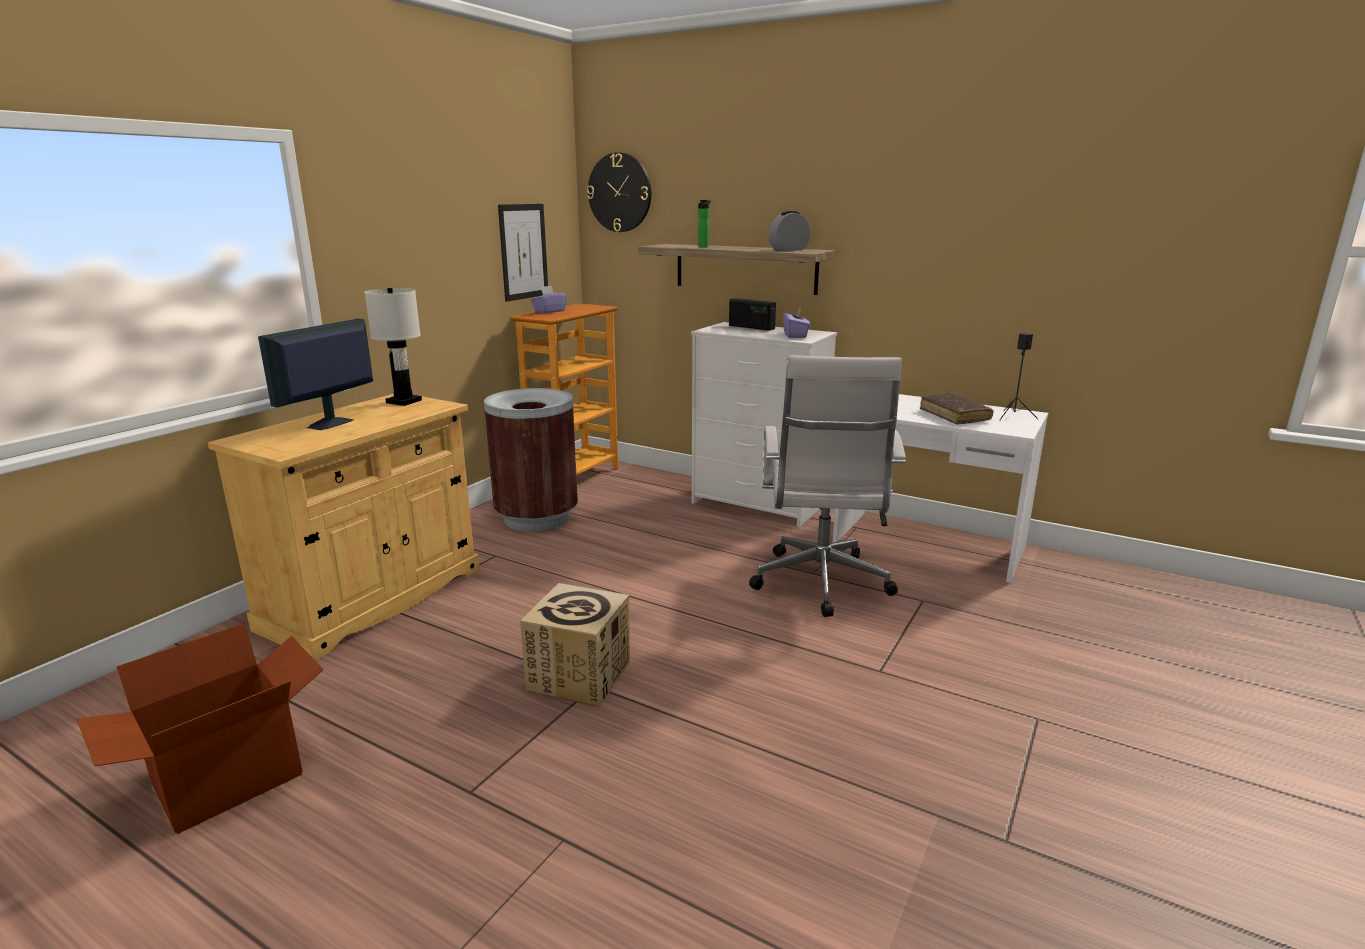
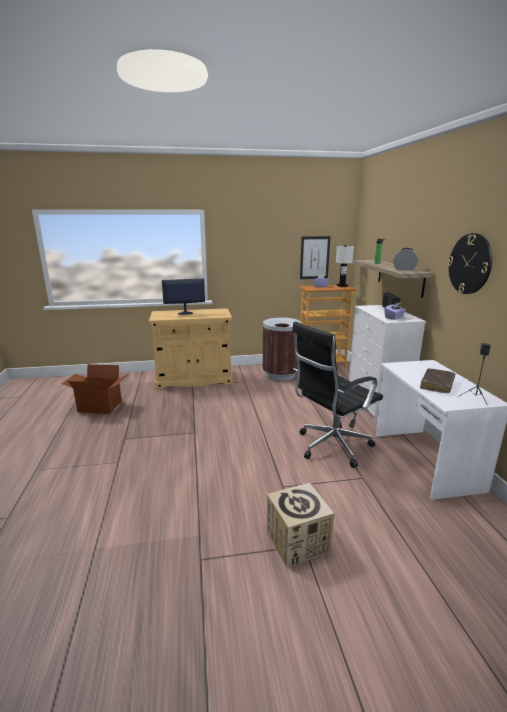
camera: 50 degrees right, 0 degrees up
(403, 401) = (219, 311): white table lamp -> white table lamp (342, 286)
(580, 676) = (196, 428): cardboard box -> cardboard box (297, 541)
(620, 192) = (367, 232): wall clock -> wall clock (470, 264)
(821, 585) = (331, 447): white office chair -> black office chair

